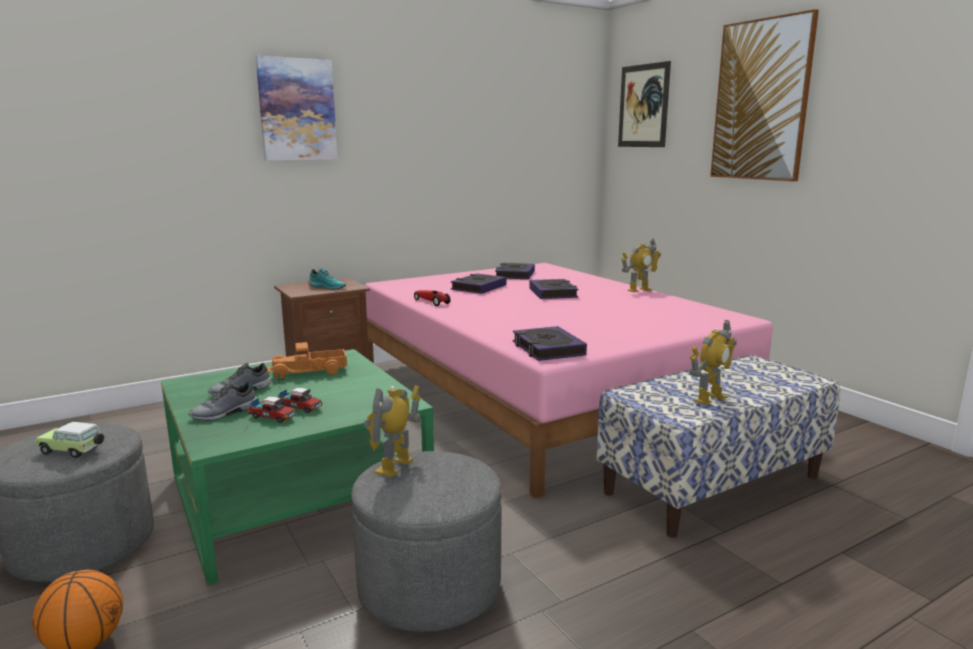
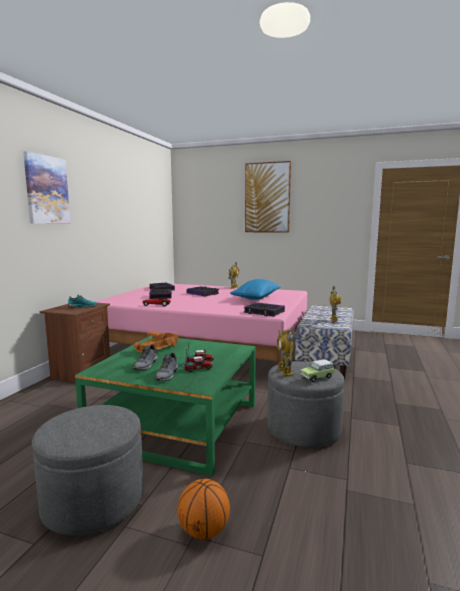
camera: 40 degrees left, 5 degrees down
(73, 451) = (104, 423): toy car -> toy car (318, 377)
(616, 319) = (256, 298): none -> blue pillow
(643, 106) = (199, 198): picture -> none

